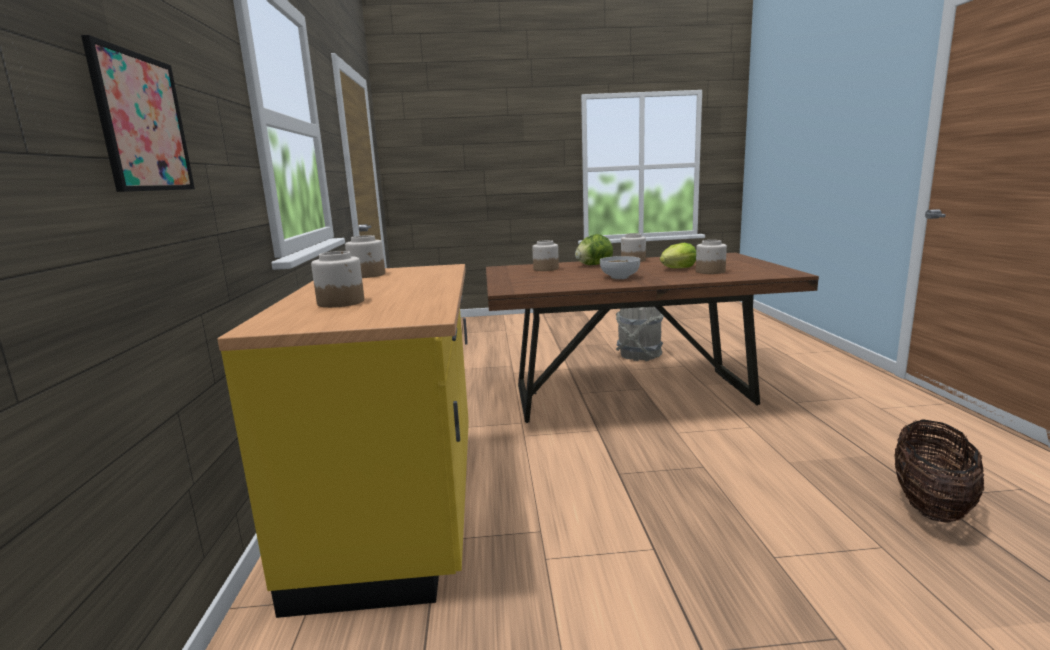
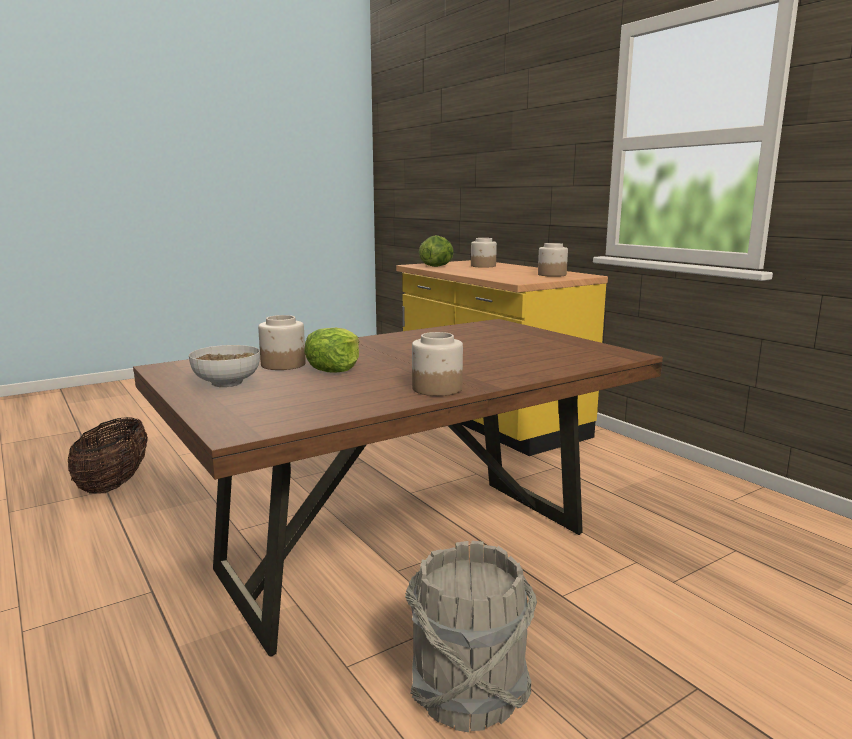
camera: 150 degrees right, 0 degrees up
(142, 123) = (511, 171): picture -> none
(545, 269) = (543, 355): jar -> none
(593, 265) = (488, 370): lettuce -> lettuce (437, 266)
(619, 277) = (403, 346): bowl -> bowl (228, 383)

